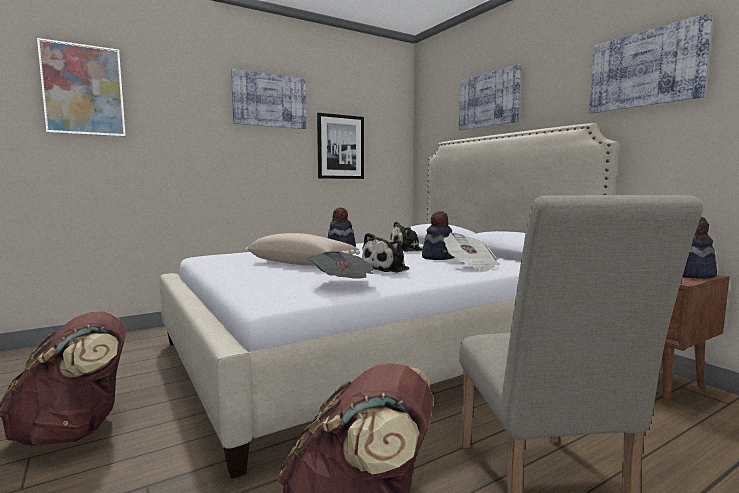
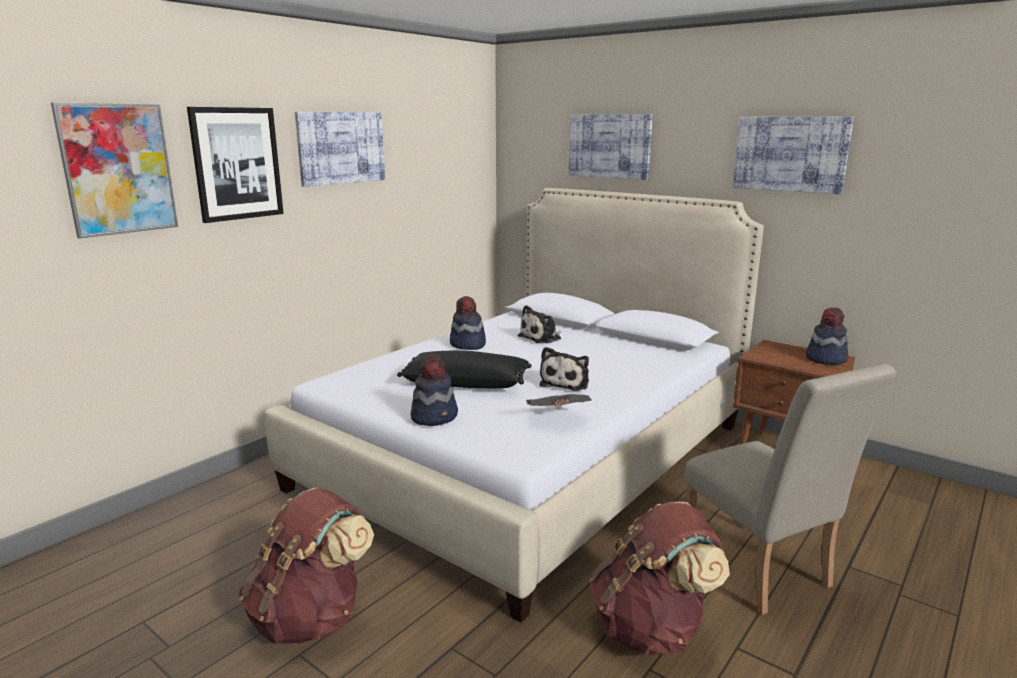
camera: 20 degrees left, 10 degrees up
(302, 264) = (466, 384): beige pillow -> black pillow
(340, 147) = (421, 196): picture -> picture (237, 164)
(439, 257) = (592, 352): hat -> hat (435, 416)
(470, 266) = (639, 367): newspaper -> none

